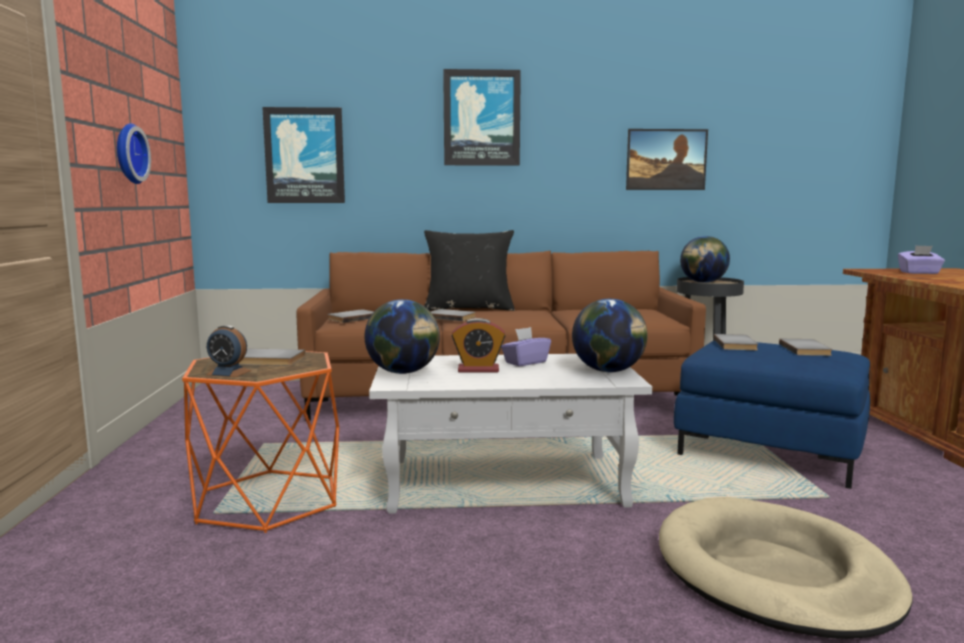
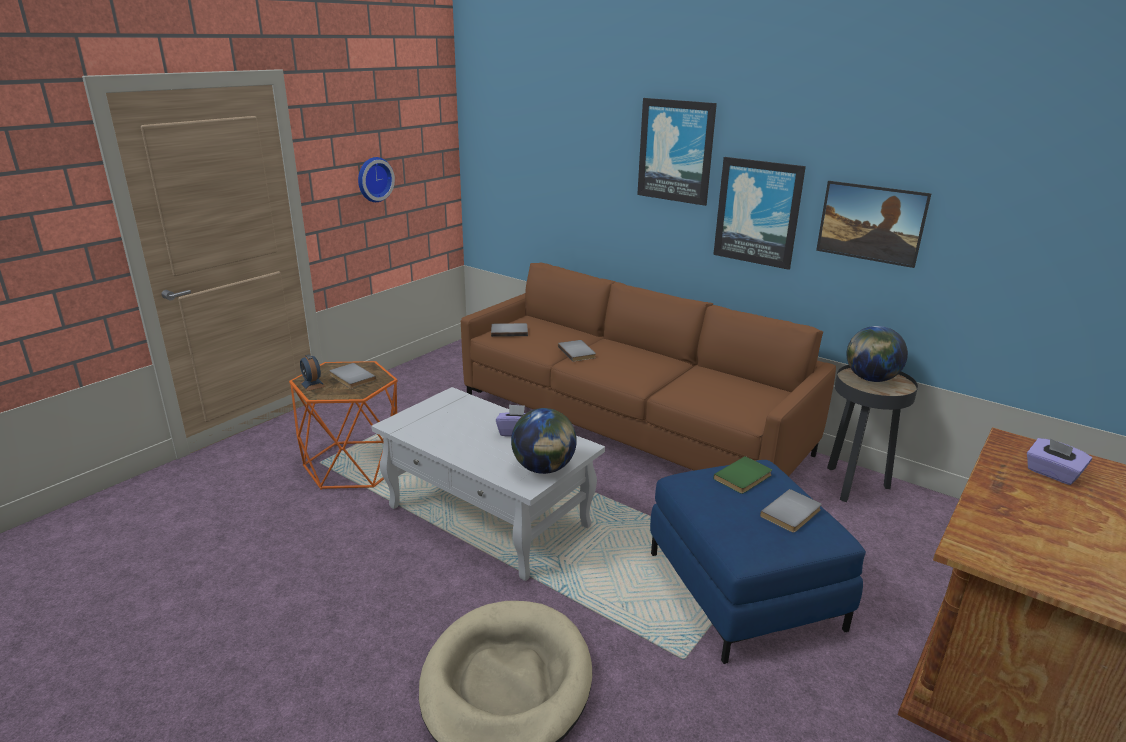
camera: 40 degrees right, 15 degrees up
(304, 155) = (533, 169): picture -> picture (758, 212)
(403, 372) = (424, 413): globe -> none
(469, 308) = (620, 341): black pillow -> none
(478, 370) = (470, 429): alarm clock -> none
(737, 344) = (744, 477): grey book -> green book

